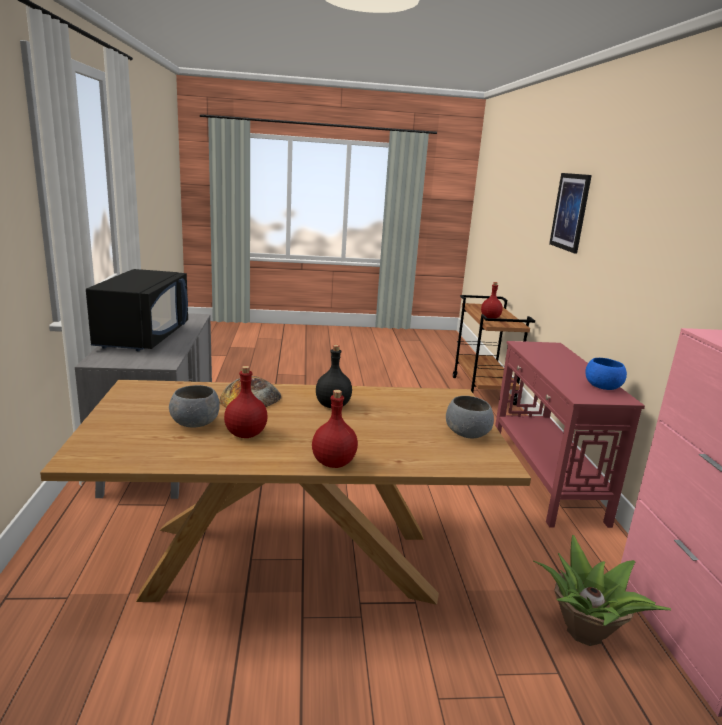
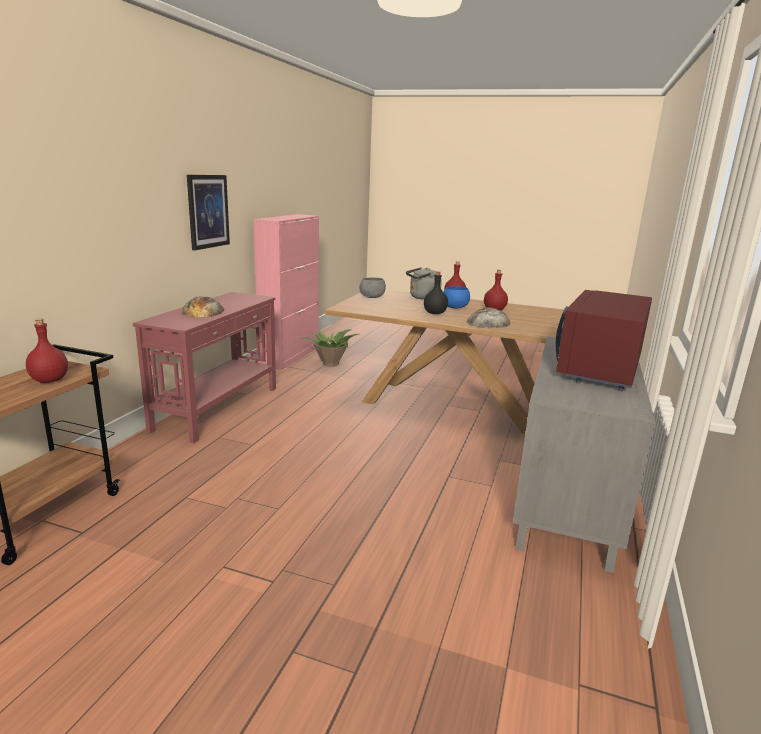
camera: 155 degrees left, 0 degrees up
(143, 337) = (600, 369): black microwave -> red microwave
(195, 423) = (523, 316): grey bowl -> none
(391, 453) = (422, 298): none -> grey kettle
(559, 362) = (203, 311): none -> bread
(570, 212) = (60, 176): picture -> picture (208, 211)
(603, 387) = (226, 298): blue bowl -> blue bowl (454, 307)

